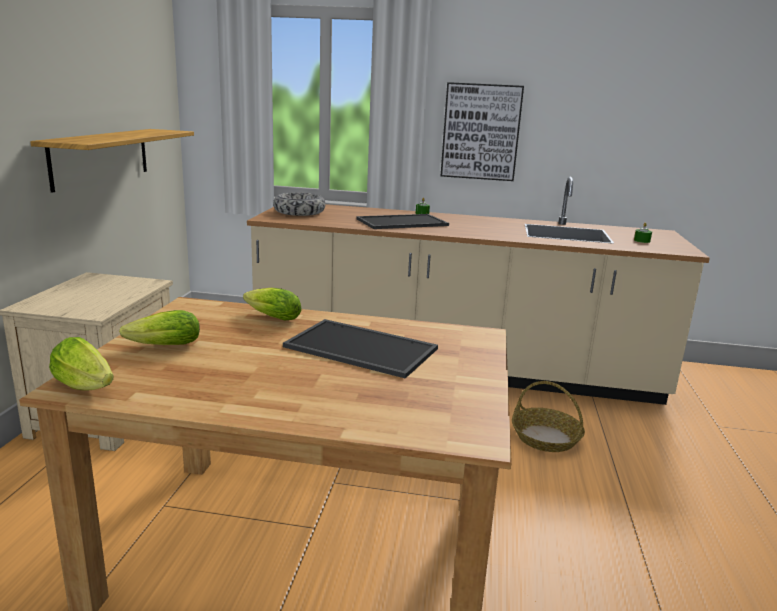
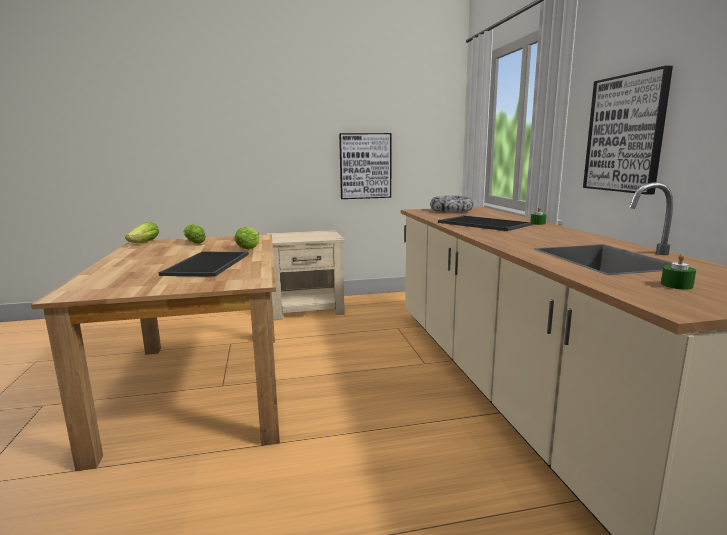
camera: 70 degrees right, 5 degrees down
(101, 157) = (365, 166): shelf -> picture
(546, 438) = (421, 469): basket -> none

